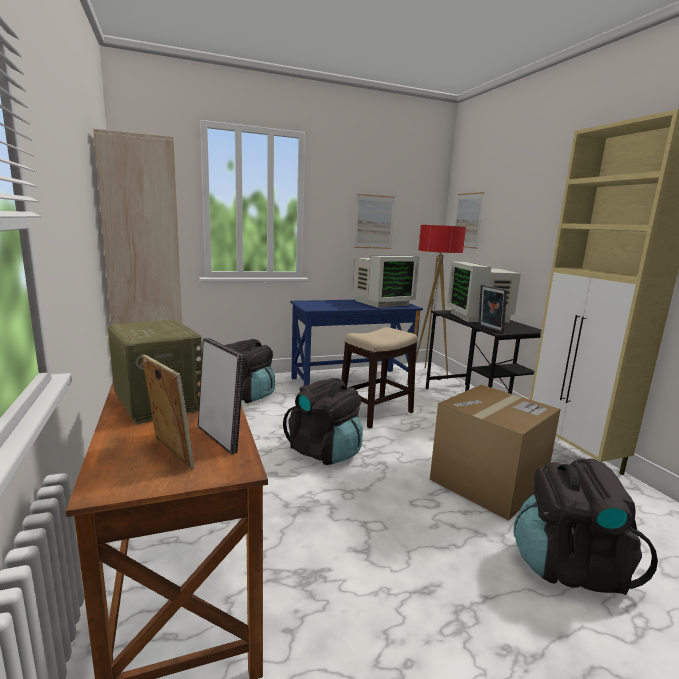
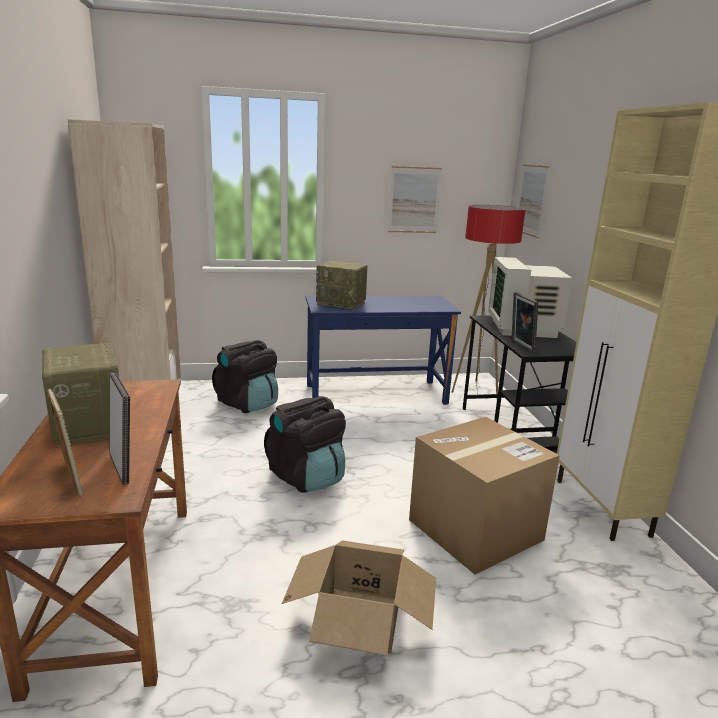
camera: 10 degrees right, 5 degrees up
(325, 305) = (342, 304): none -> radio
(375, 412) = (386, 435): stool -> none
(381, 303) = (414, 302): monitor -> none
(432, 574) = (359, 619): none -> cardboard box
(569, 566) = (515, 631): black backpack -> none

